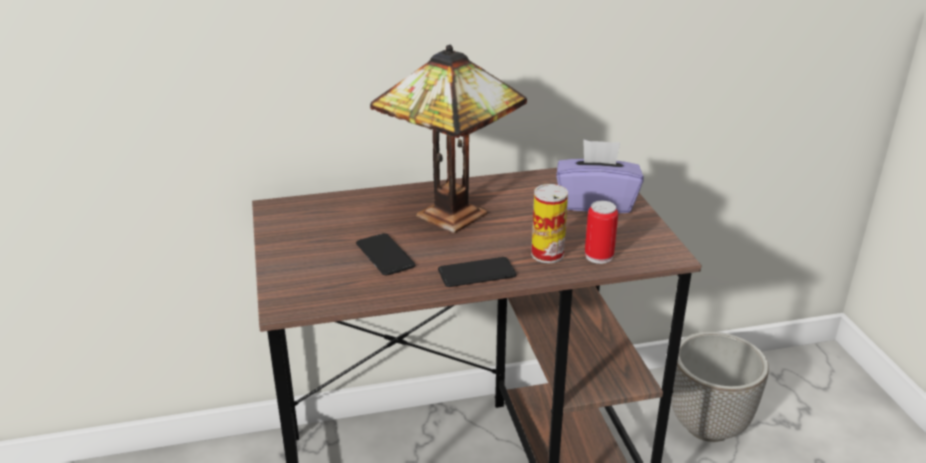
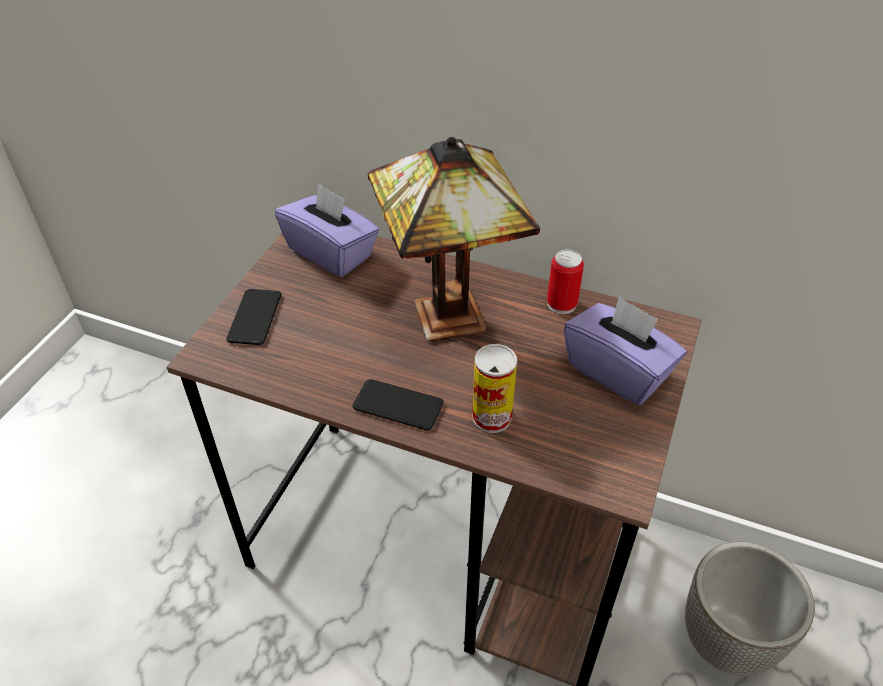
camera: 35 degrees right, 15 degrees up
(313, 211) = (331, 252): none -> purple tissue box
(385, 255) = (339, 338): phone -> phone (255, 317)
(599, 256) = (543, 448): can -> can (561, 304)

